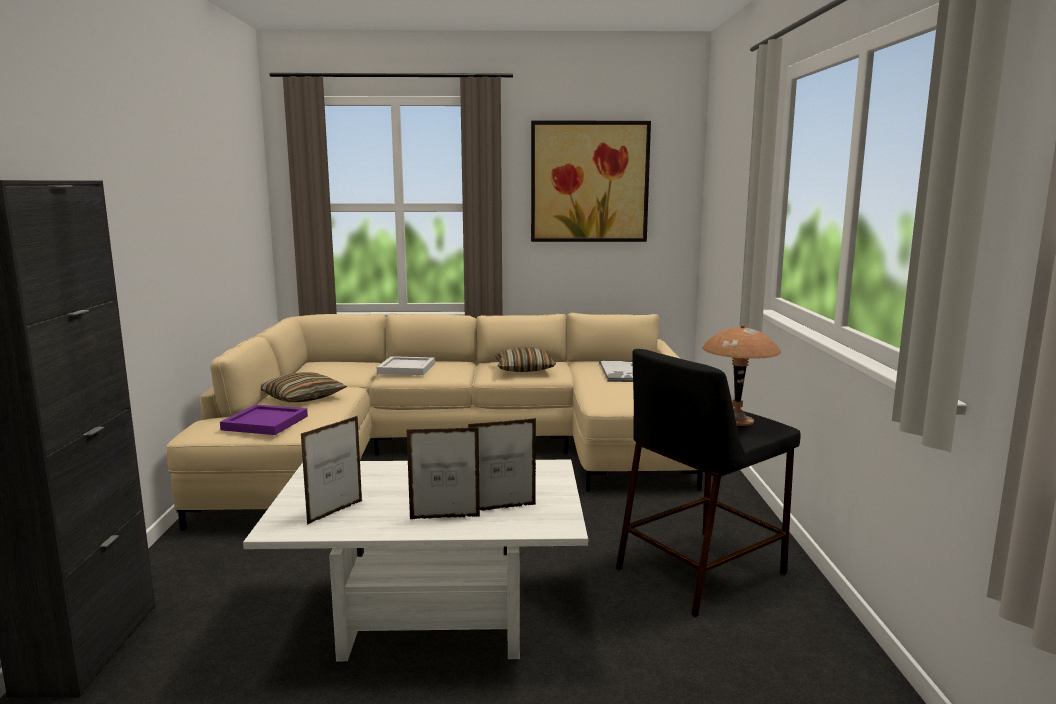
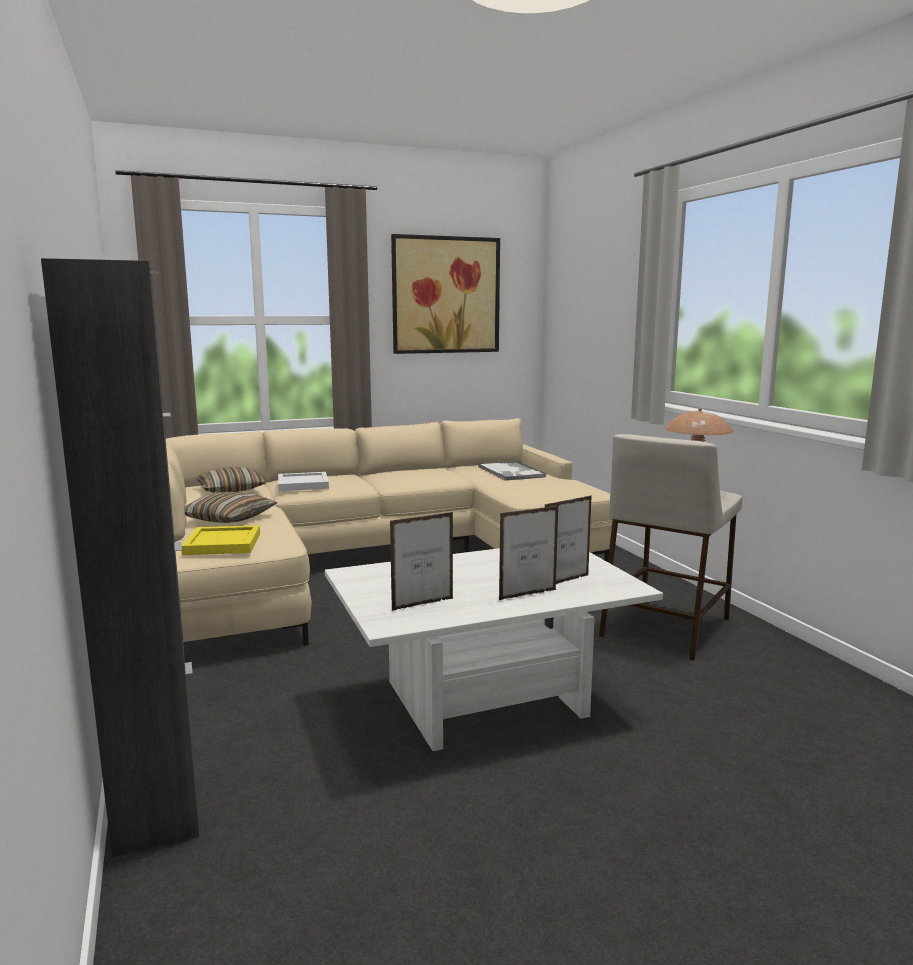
camera: 20 degrees left, 0 degrees up
(265, 422) = (222, 543): purple tray -> yellow tray
(335, 512) = (423, 604): picture frame -> picture frame turned 45 degrees clockwise
(524, 369) = (419, 476): pillow -> pillow (231, 490)
(701, 569) = (665, 626): black stool -> beige stool

